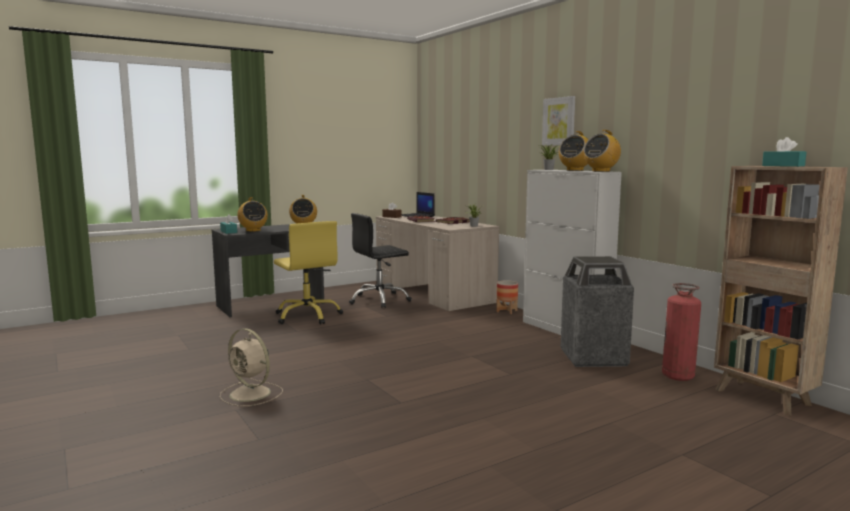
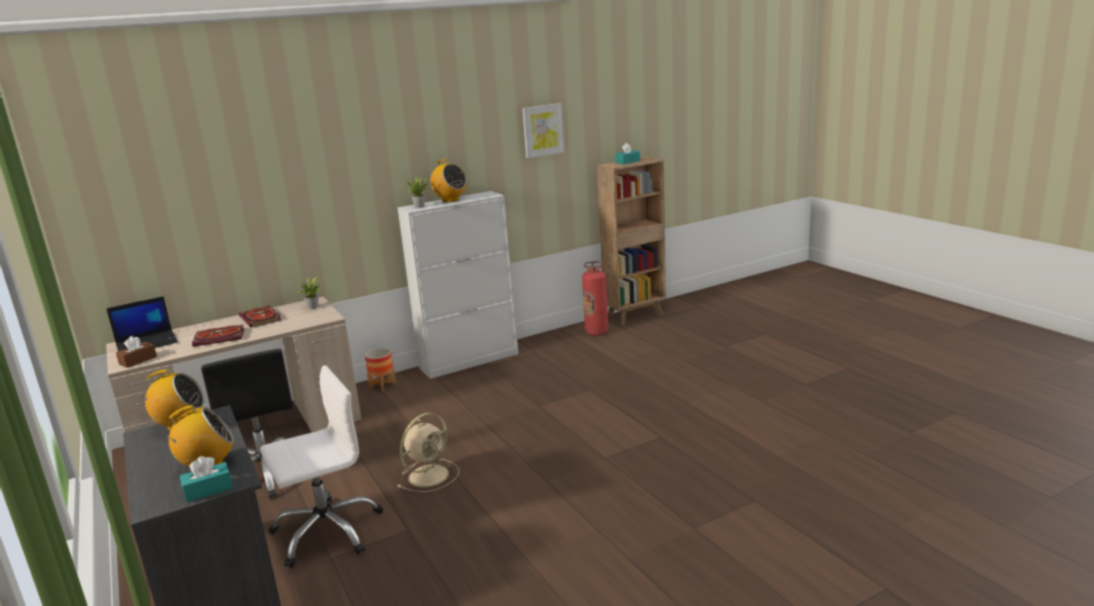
camera: 85 degrees left, 10 degrees up
(251, 394) = (650, 525): beige fan -> beige fan (430, 475)
(308, 316) = (327, 531): yellow office chair -> white office chair
(559, 121) = (396, 151): picture -> picture (542, 130)
(593, 358) = (551, 355): trash can -> none
(601, 171) = (487, 194): radio -> none

